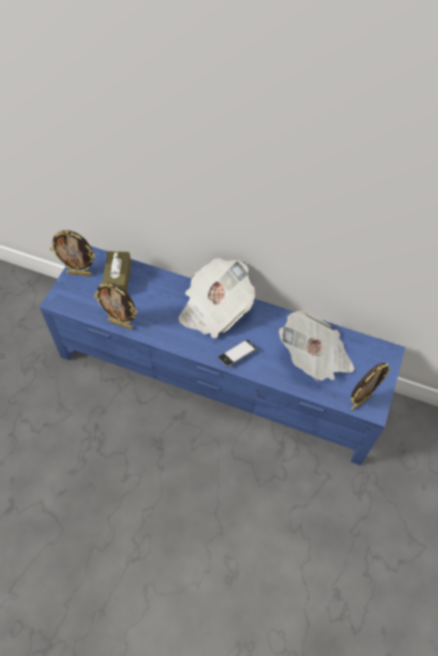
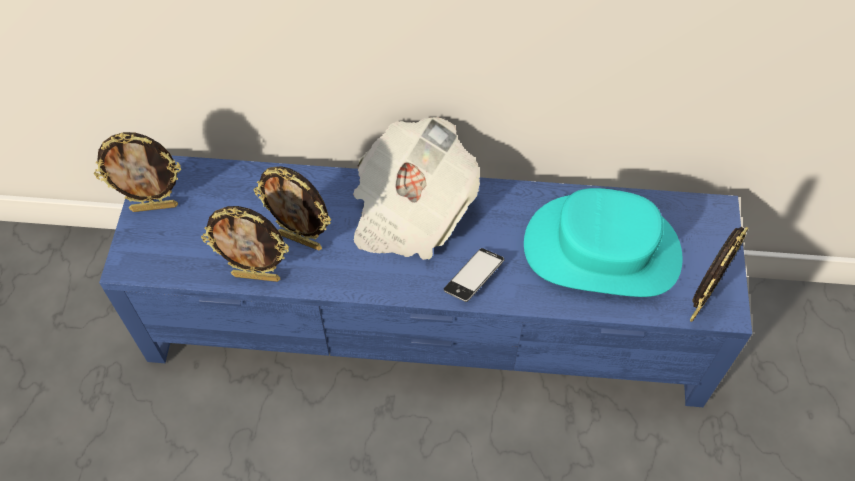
camera: 15 degrees left, 0 degrees up
(118, 278) = (226, 199): brown tissue box -> none
(151, 311) = (301, 240): none -> picture frame
(315, 357) = (602, 250): newspaper -> turquoise hat

